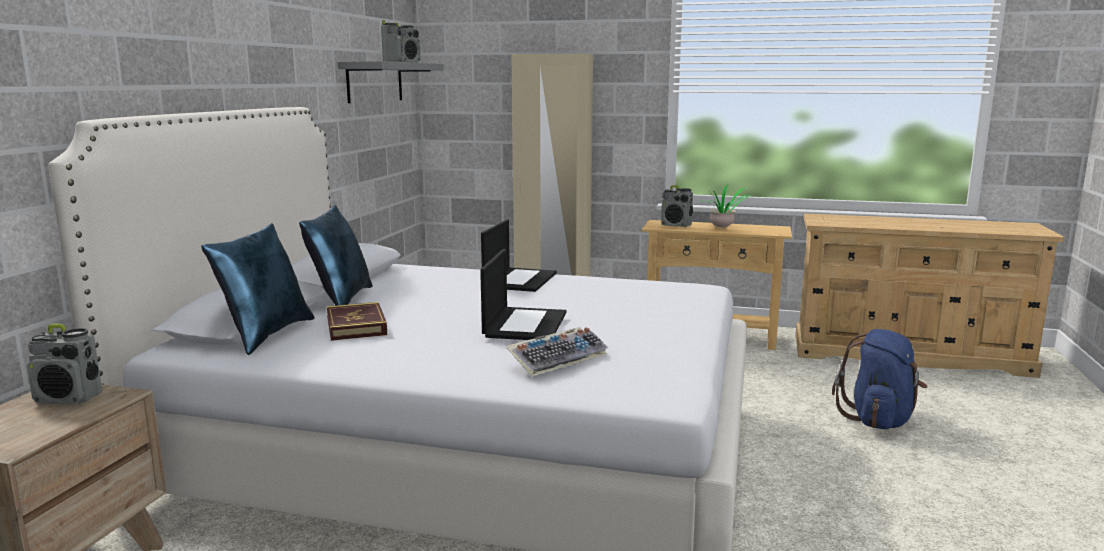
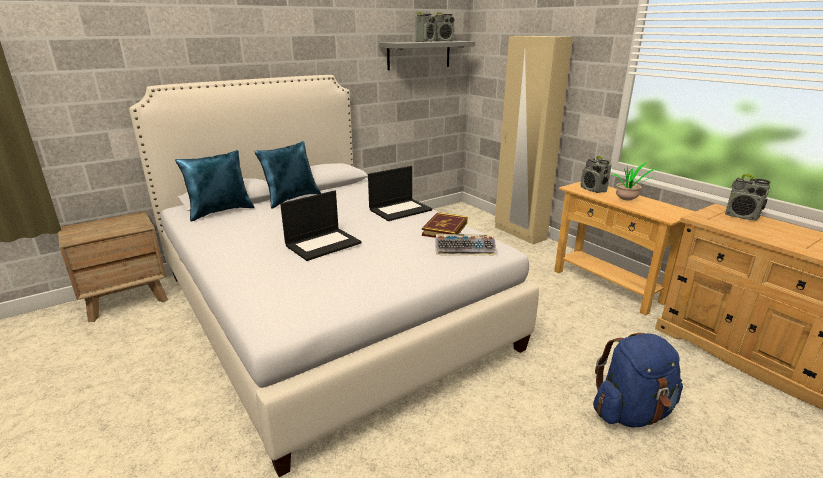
camera: 40 degrees right, 10 degrees up
(69, 398) = (127, 222): radio -> radio (742, 216)
(356, 326) = (260, 218): book -> book (445, 229)
(558, 358) = (280, 274): keyboard -> keyboard (465, 249)

